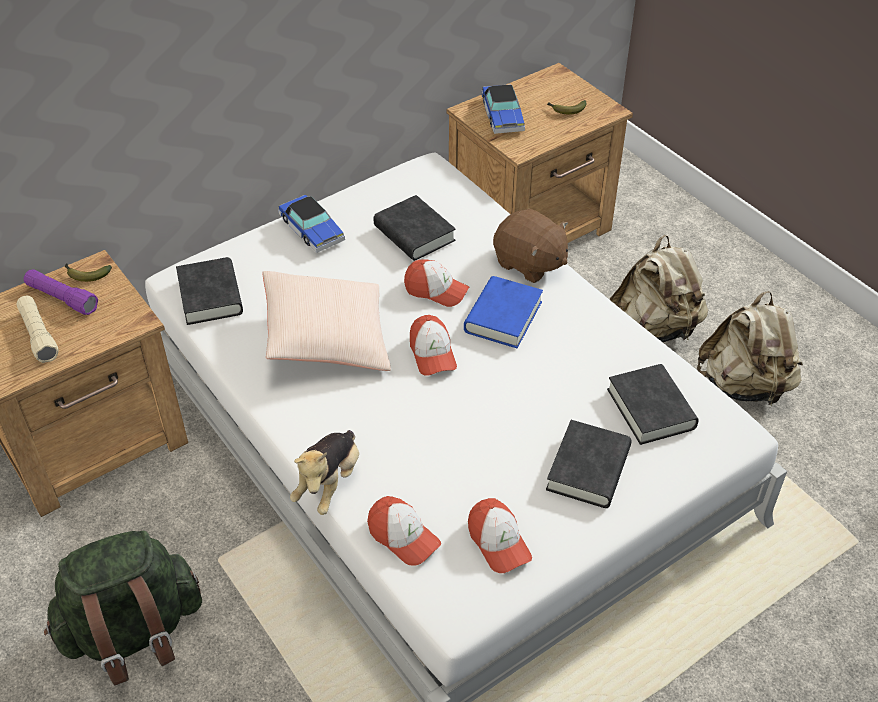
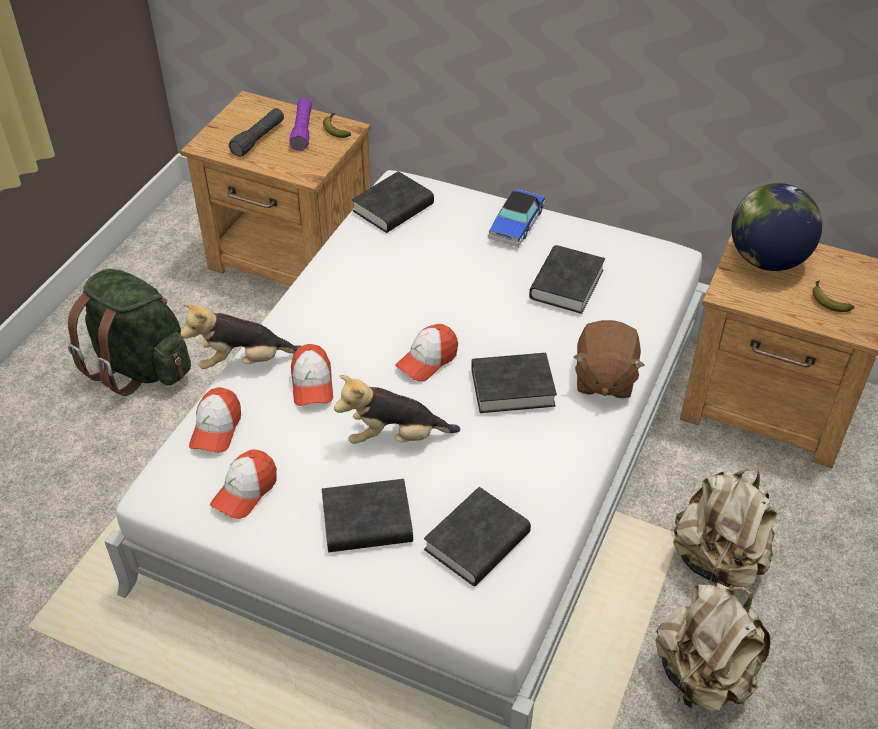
camera: 60 degrees right, 0 degrees up
(38, 335) = (258, 139): beige flashlight -> black flashlight
(327, 338) = (397, 290): beige pillow -> none
(436, 290) = (508, 330): cap -> cap (312, 384)
(502, 115) = (767, 260): toy car -> globe
(503, 317) = (512, 387): blue book -> black book
(505, 412) = (395, 437): none -> plush toy

